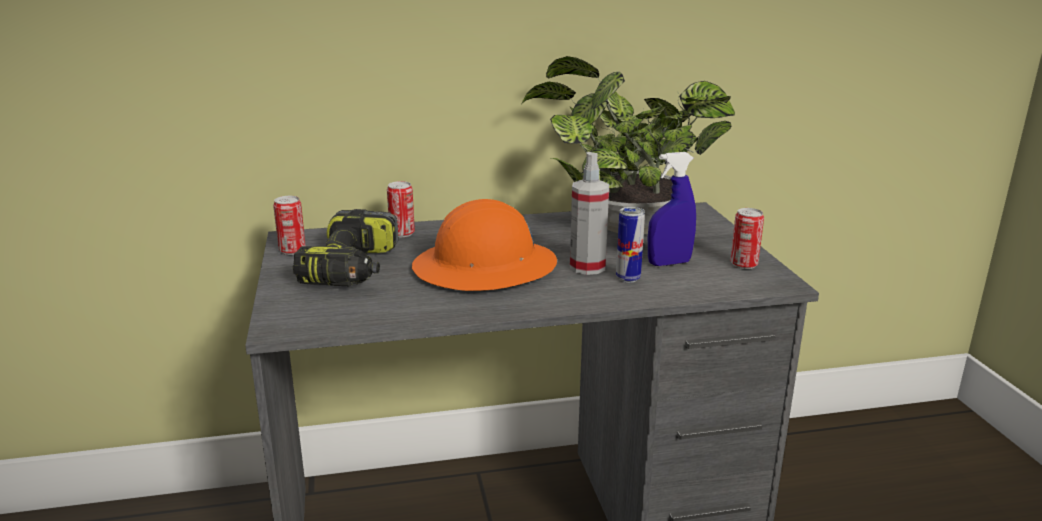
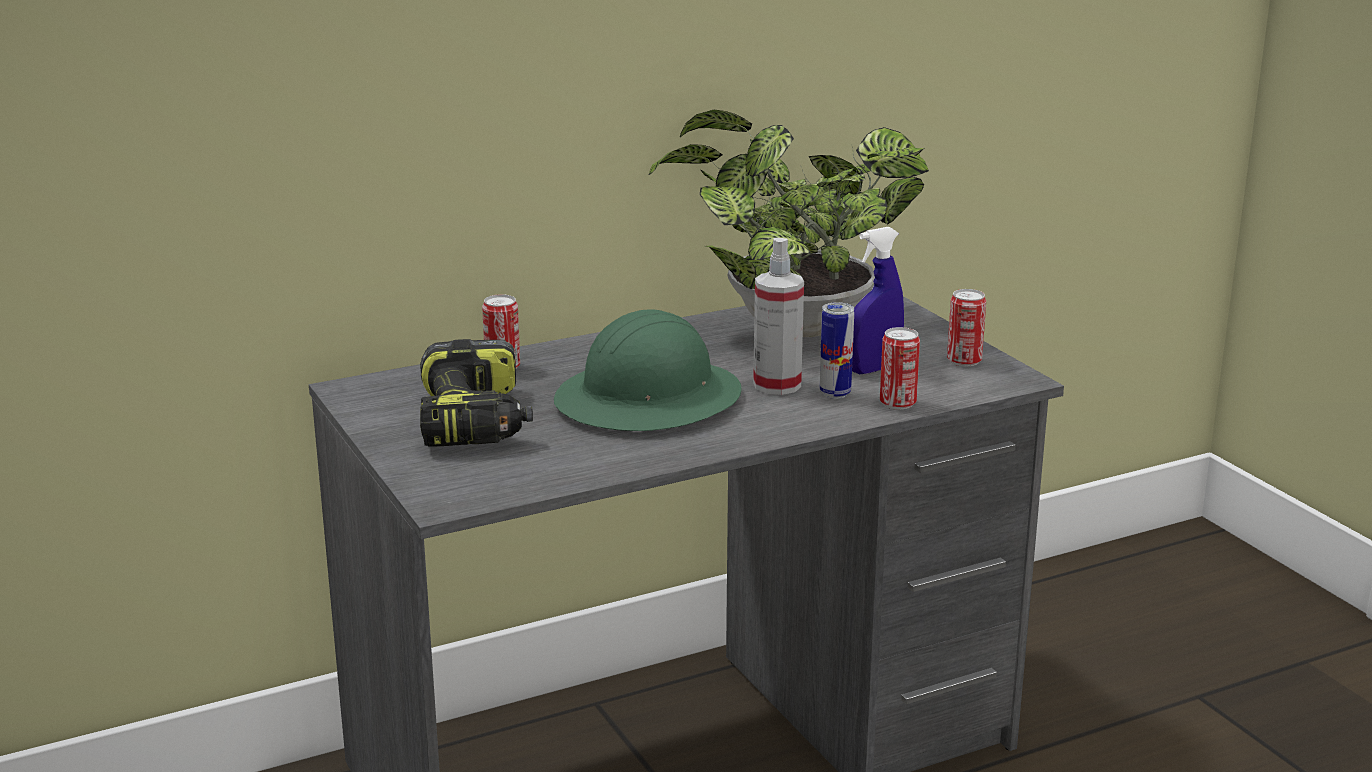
camera: 15 degrees left, 0 degrees up
(292, 250) = (370, 406): can -> can (897, 403)
(485, 268) = (649, 401): orange hard hat -> green hard hat

